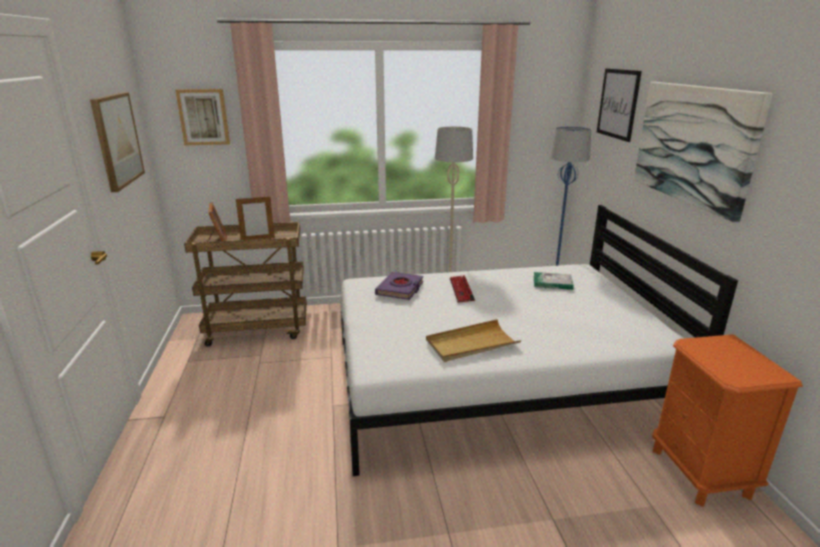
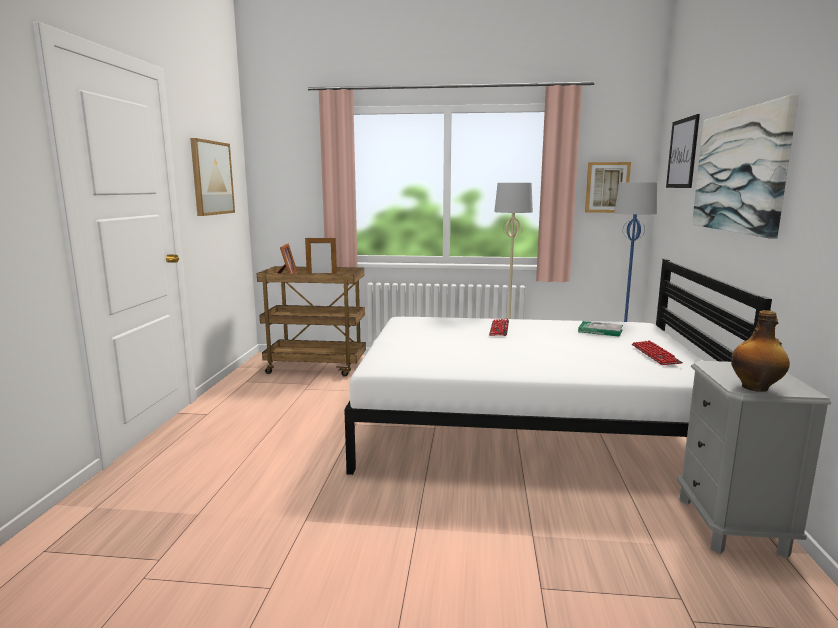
camera: 15 degrees right, 10 degrees down
(203, 117) = (292, 172): picture -> picture (607, 187)
(400, 289) = (439, 324): purple book -> none
(471, 344) = (482, 360): beige tray -> none
(616, 314) = (655, 354): none -> keyboard
(701, 472) = (732, 526): orange nightstand -> grey nightstand
(743, 375) = (756, 387): none -> bottle

